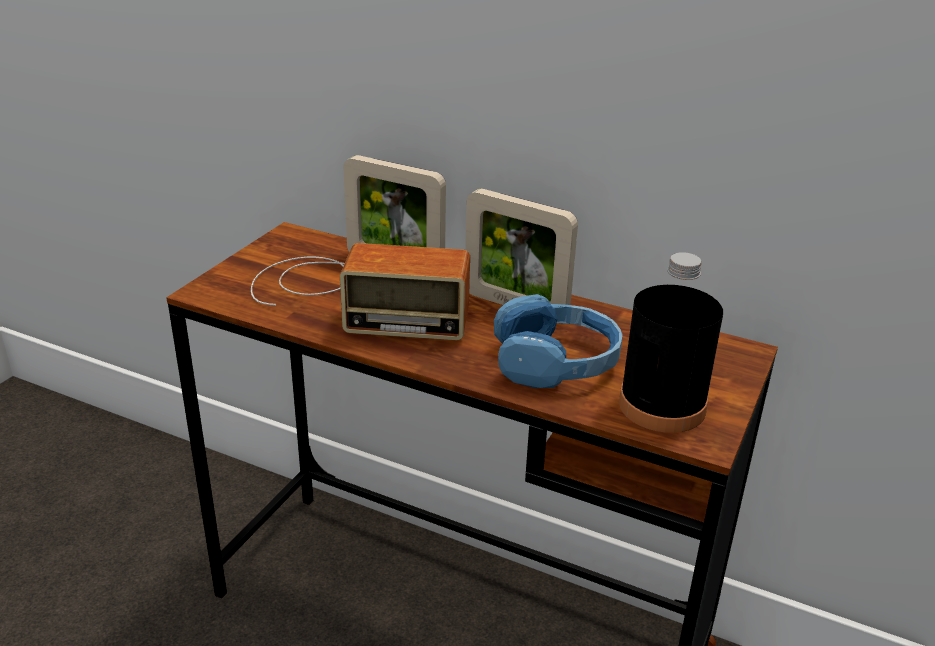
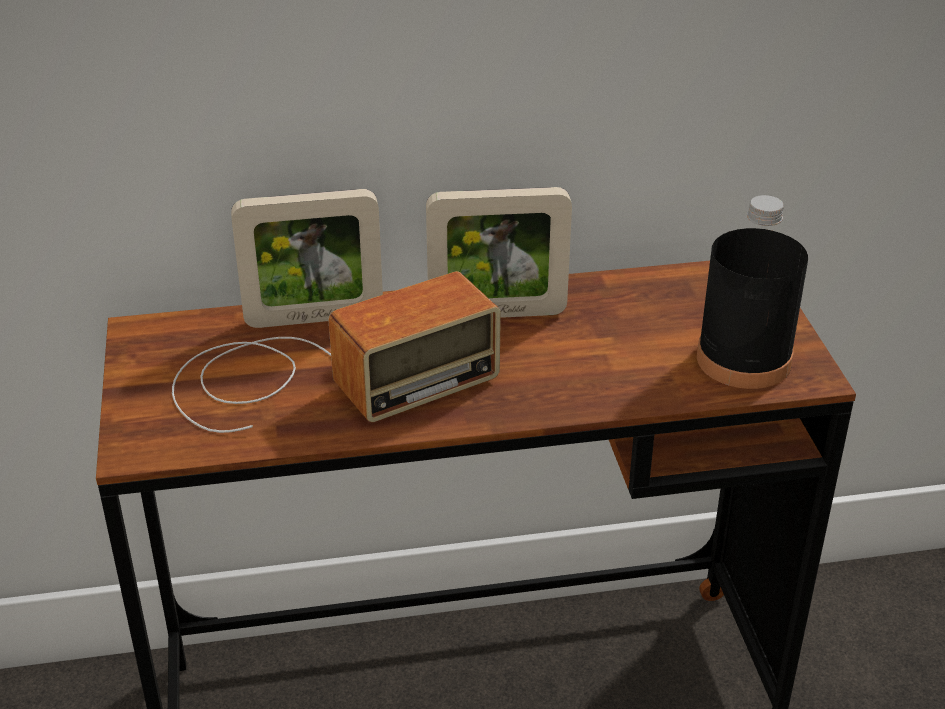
camera: 35 degrees left, 5 degrees up
(556, 362) = (608, 358): blue headphones -> none

